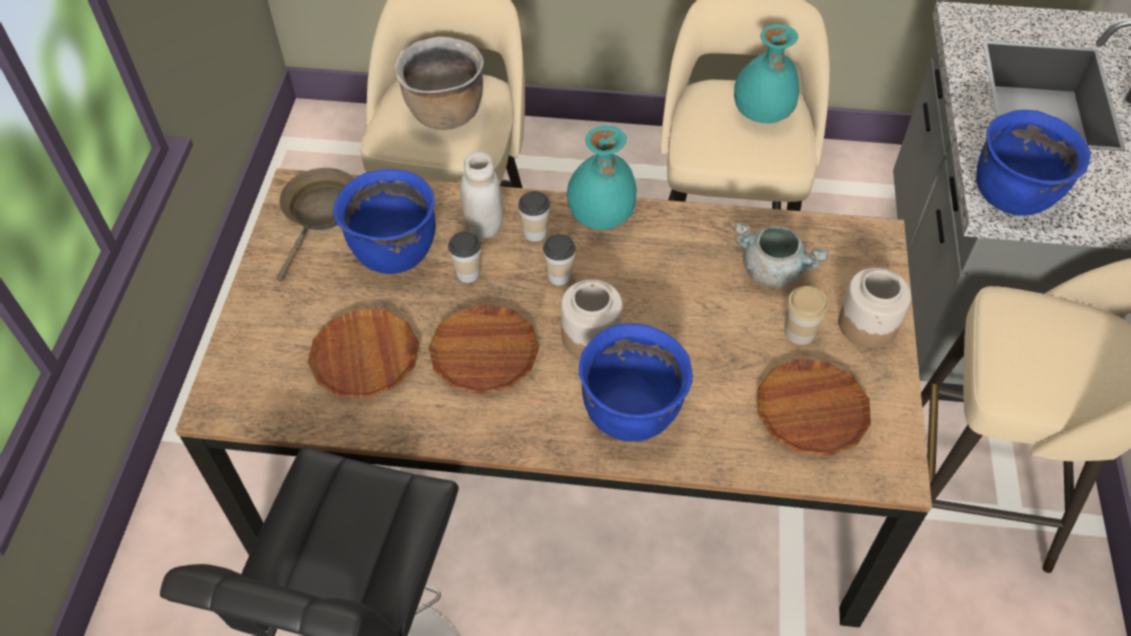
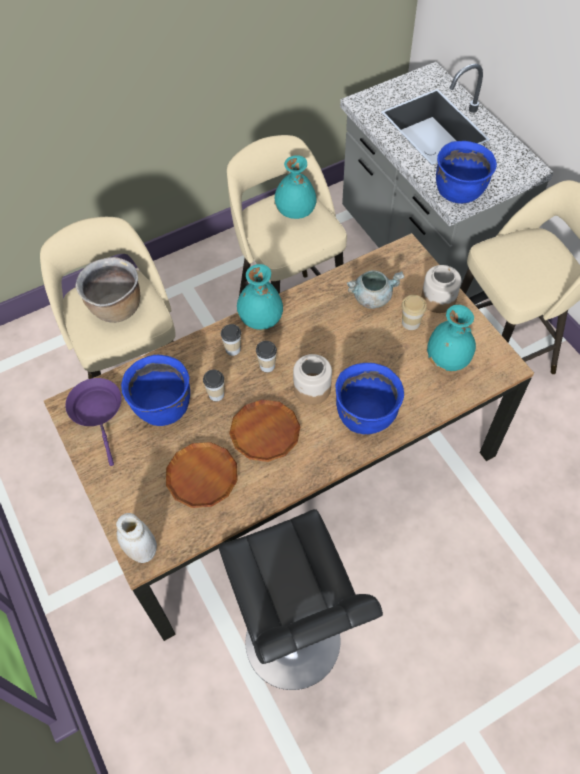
camera: 35 degrees left, 5 degrees up
(320, 214) = (98, 412): brown frying pan -> purple frying pan
(484, 226) = (201, 362): white jar -> white jar (142, 550)
(811, 411) = (448, 360): brown plate -> turquoise vase

